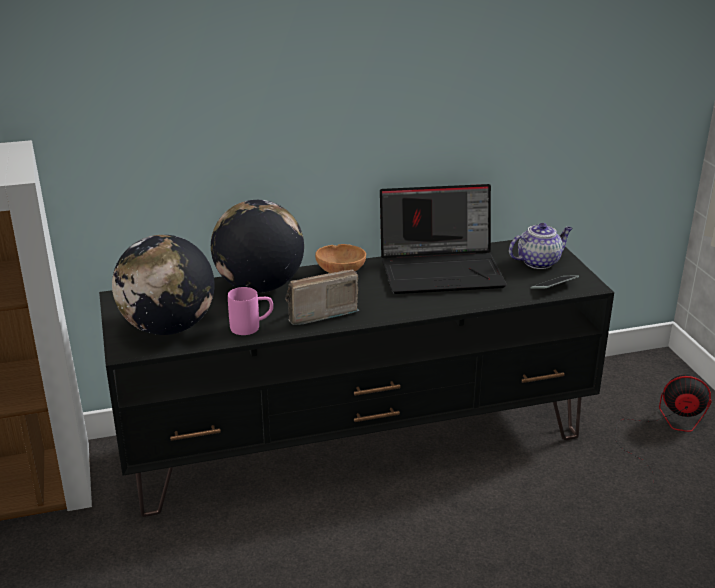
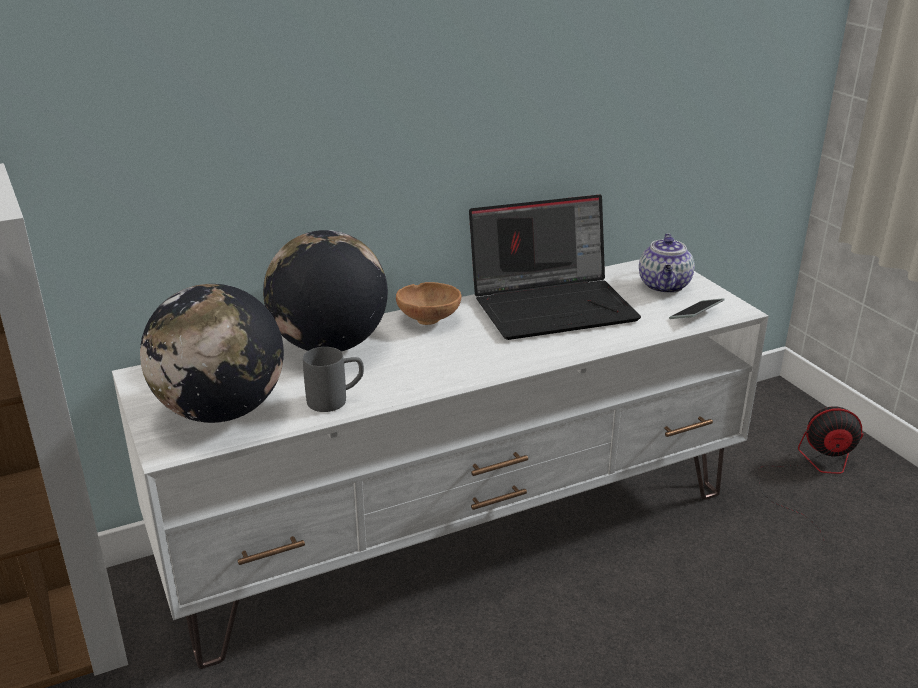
camera: 10 degrees left, 0 degrees up
(252, 327) = (336, 400): pink mug -> grey mug
(317, 313) = (417, 373): radio -> none
(358, 441) = (459, 529): black tv stand -> white tv stand
(539, 262) = (665, 286): teapot -> teapot turned 135 degrees clockwise

